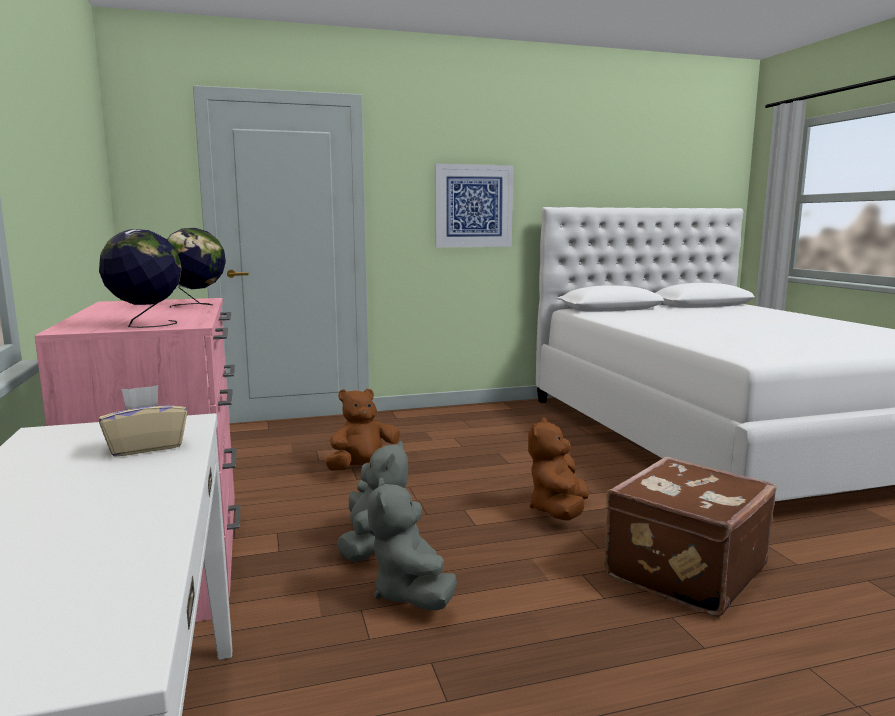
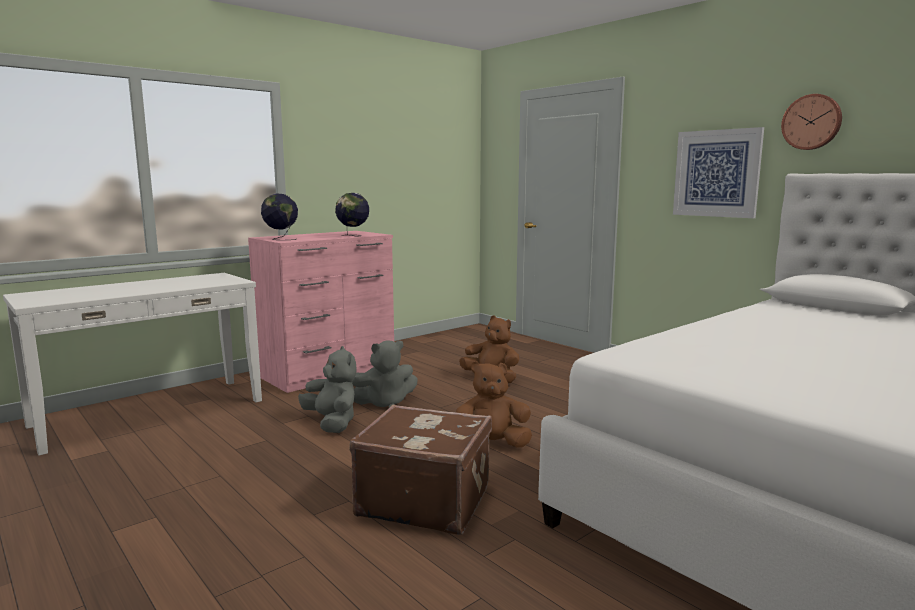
camera: 65 degrees right, 0 degrees up
(145, 447) = (201, 283): beige tissue box -> none
(411, 593) = (332, 423): grey plush toy -> grey plush toy turned 90 degrees clockwise
(547, 164) = (812, 122): none -> wall clock

